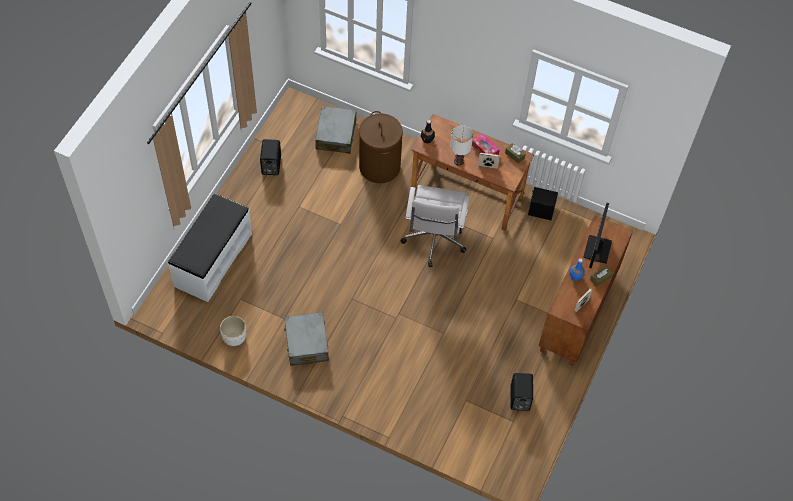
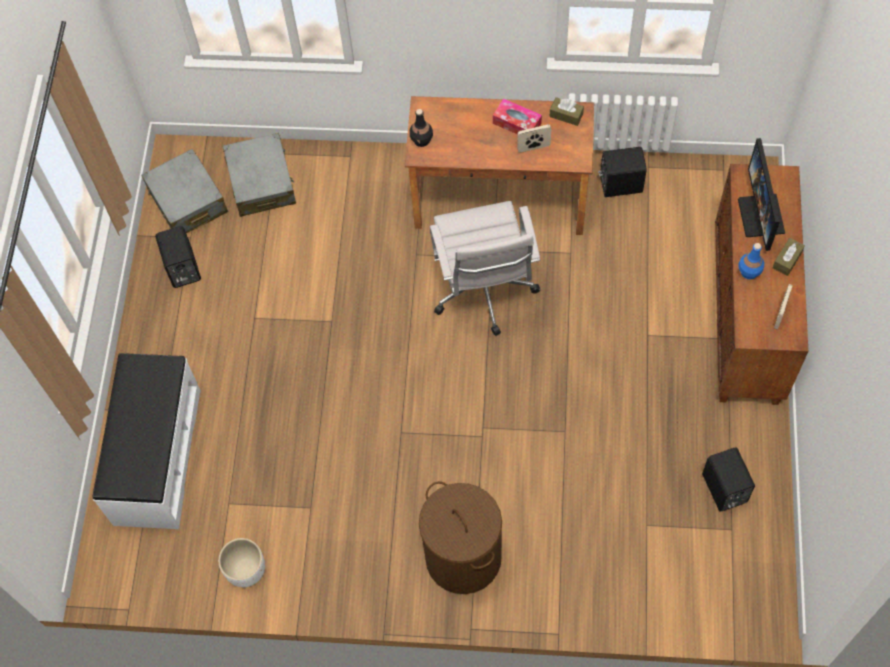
camera: 15 degrees left, 5 degrees up
(306, 343) = (363, 534): grey suitcase -> grey suitcase (187, 201)
(379, 166) = (350, 207): brown laundry basket -> brown laundry basket (463, 557)
(459, 161) = (486, 156): white table lamp -> none

